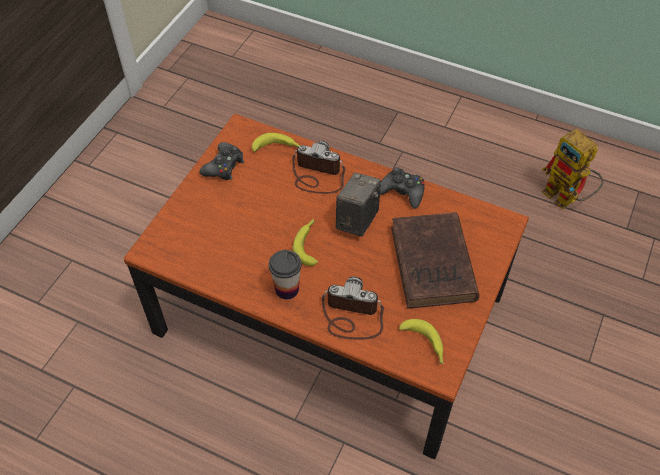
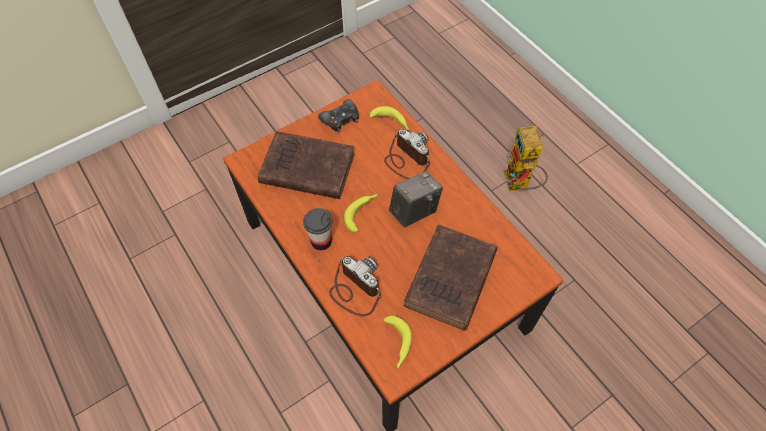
camera: 30 degrees right, 5 degrees up
(221, 229) = (305, 168): none -> brown book
(402, 192) = (467, 205): black game controller -> none
(566, 198) = (646, 276): toy robot -> toy robot (519, 185)

